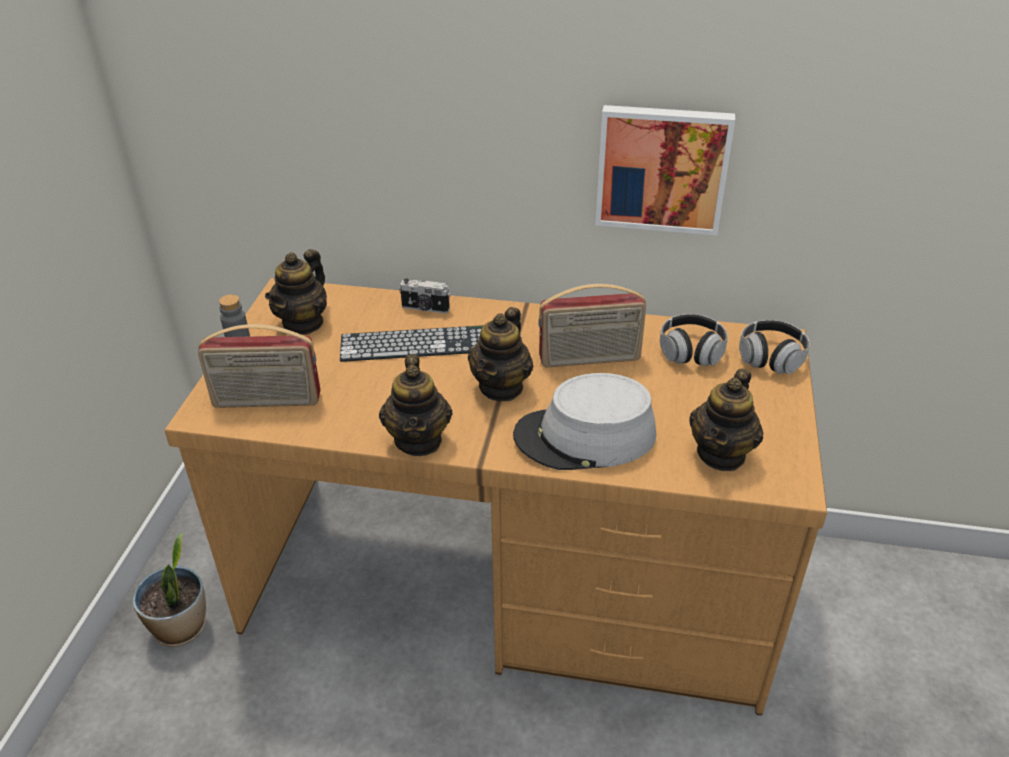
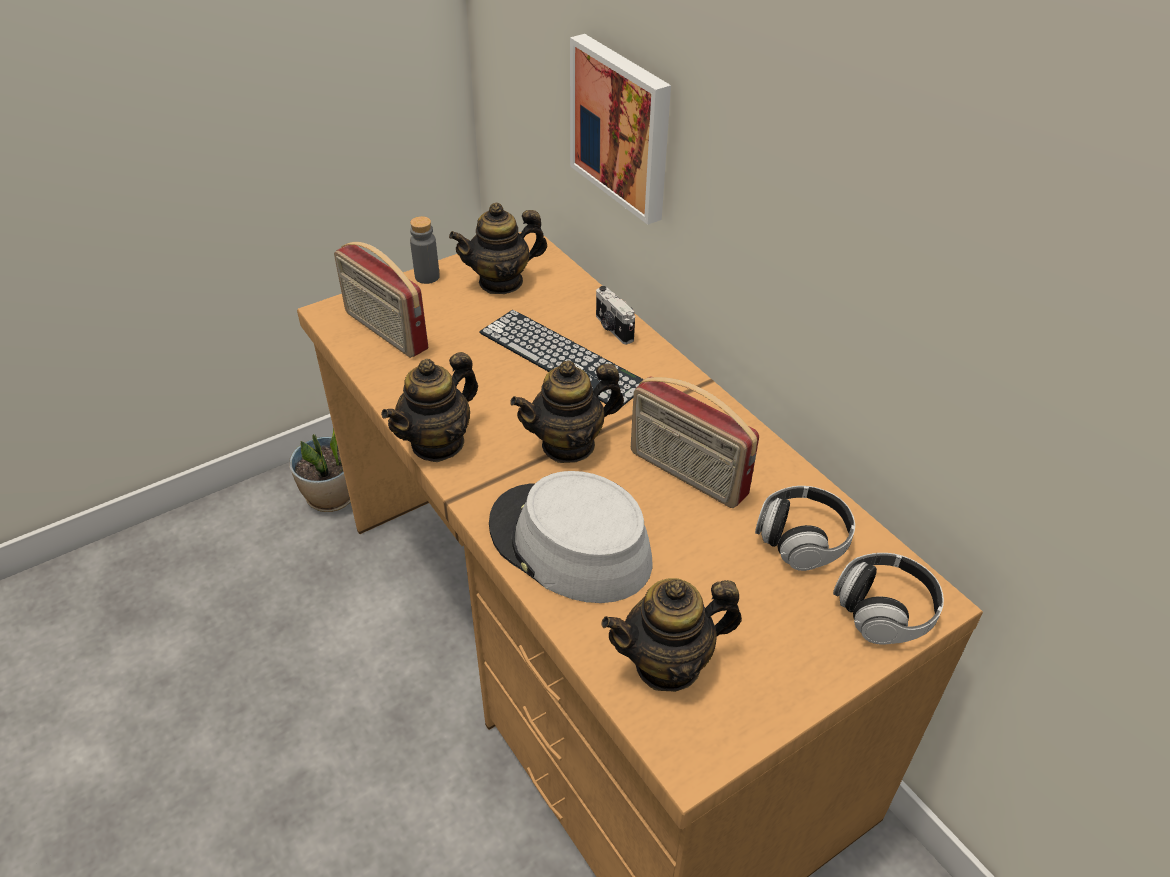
camera: 45 degrees right, 5 degrees up
(662, 168) = (870, 293): picture -> picture (623, 127)

